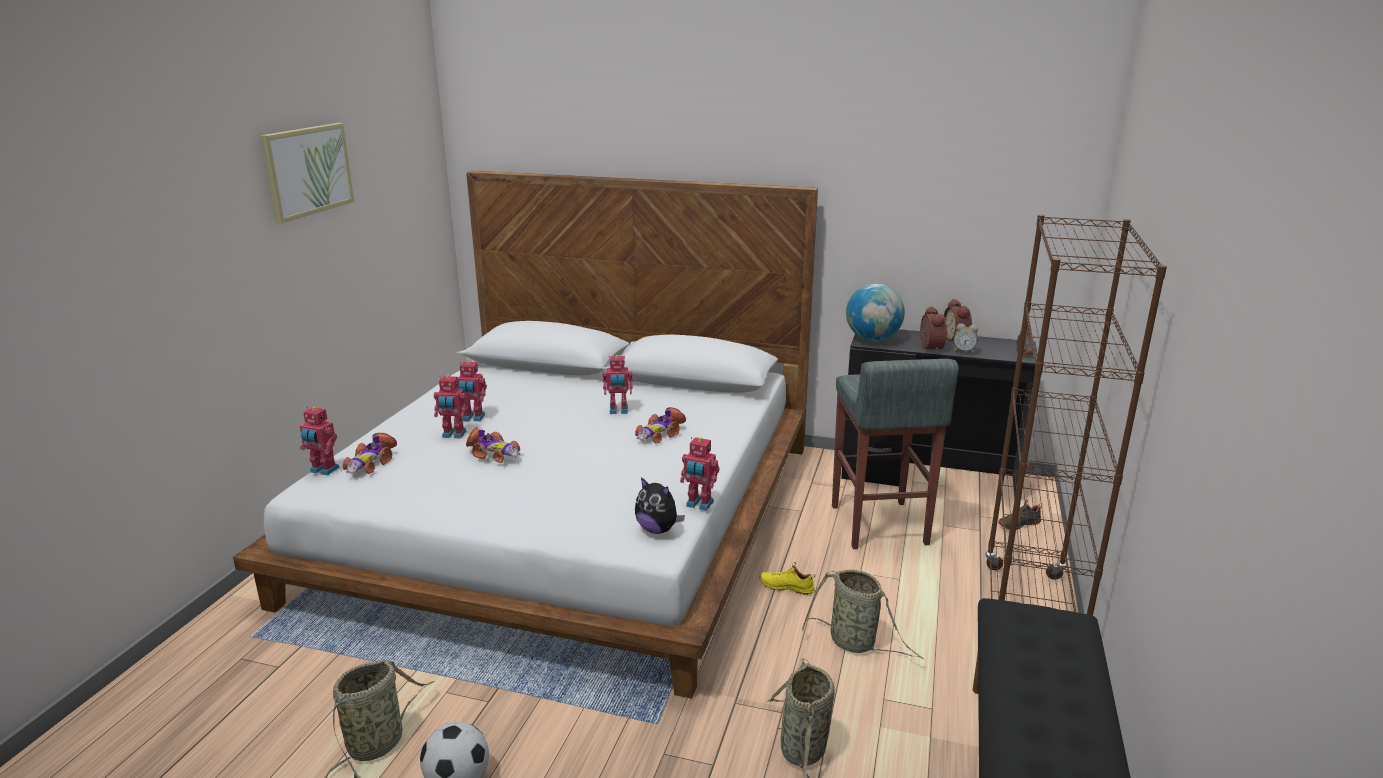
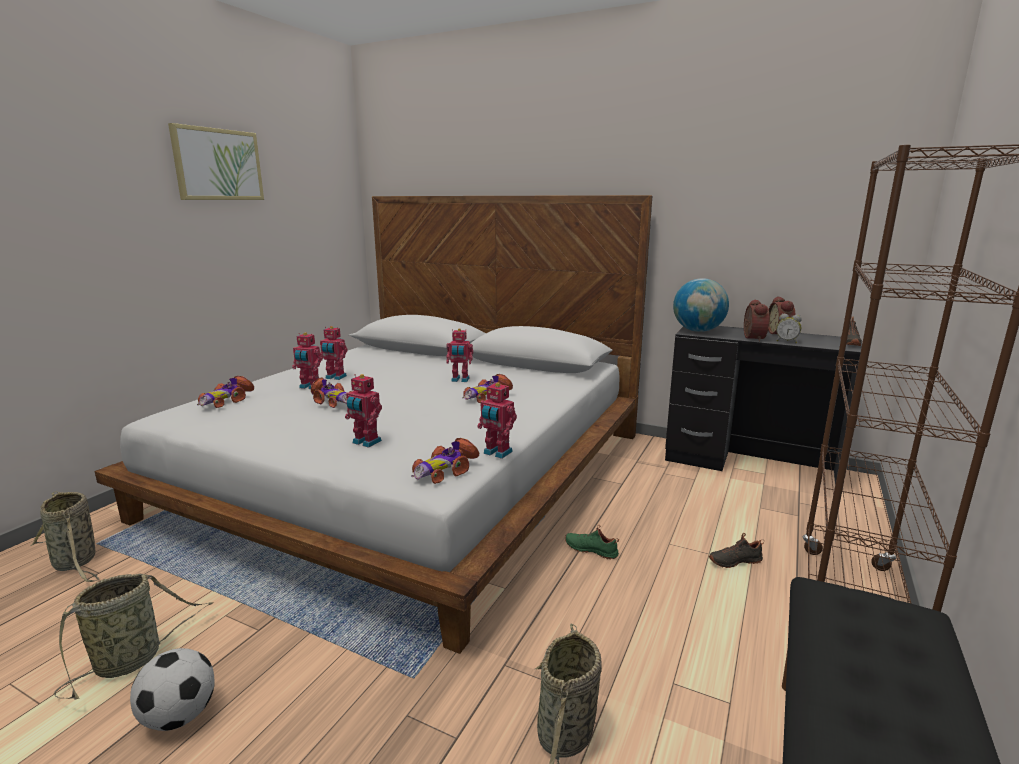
camera: 10 degrees right, 5 degrees down
(323, 470) = (185, 404): toy robot -> toy robot (365, 442)
(658, 529) = (445, 471): plush toy -> toy car
(787, 586) = (591, 549): yellow shoe -> green shoe
(855, 643) = (651, 615): basket -> basket (76, 563)
(878, 525) = (693, 502): grey stool -> none
(1018, 524) = (839, 513): black shoe -> black shoe (734, 560)

